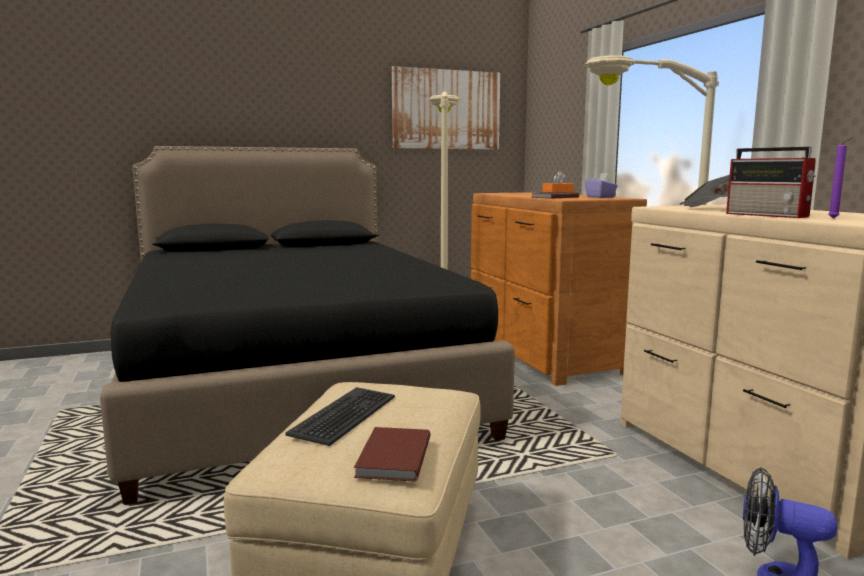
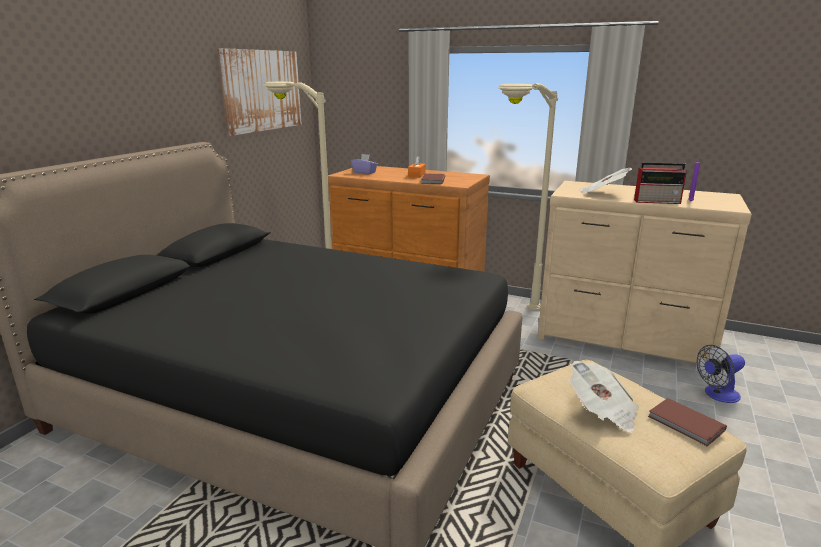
camera: 45 degrees left, 10 degrees up
(345, 416) = (602, 412): keyboard -> newspaper
(600, 197) = (457, 175): purple tissue box -> purple tissue box (364, 172)

